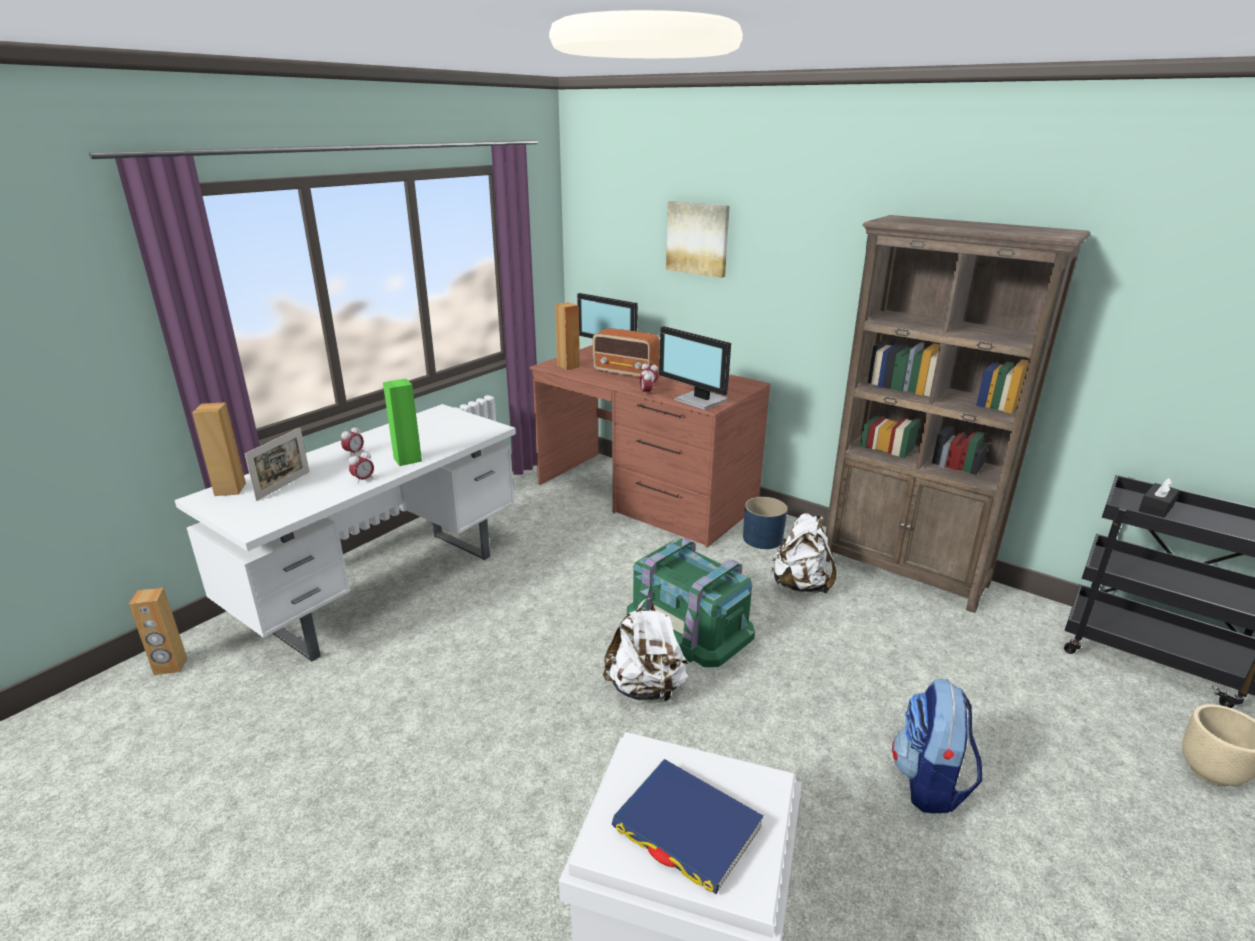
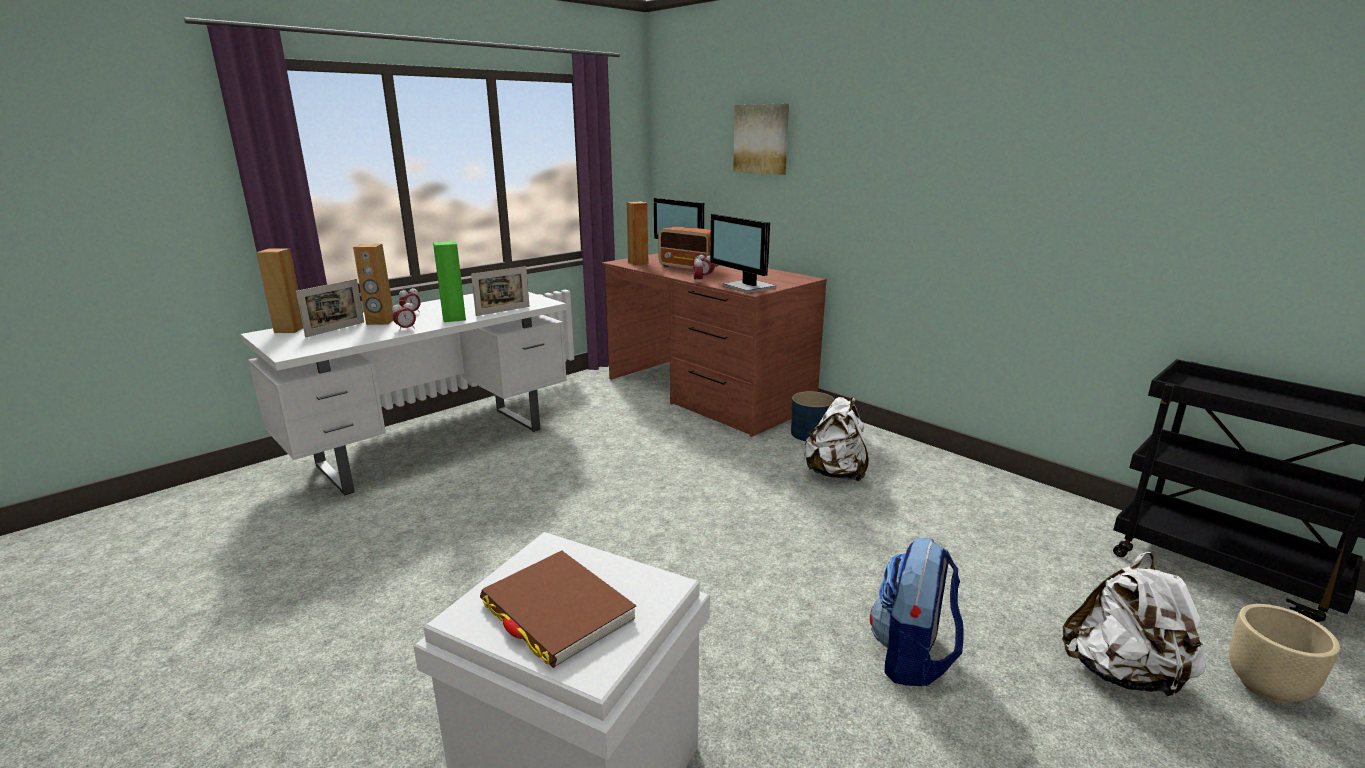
camera: 10 degrees right, 5 degrees down
(170, 666) = (226, 488): brown speaker -> brown speaker (380, 322)
(454, 444) = (503, 311): none -> picture frame
(646, 688) = (641, 544): white backpack -> white backpack (1123, 674)
(686, 828) = (557, 611): blue book -> brown book
(689, 625) = (707, 497): green storage box -> none
(904, 572) = (952, 471): brown bookcase -> none
(1156, 508) = (1217, 391): black tissue box -> none

